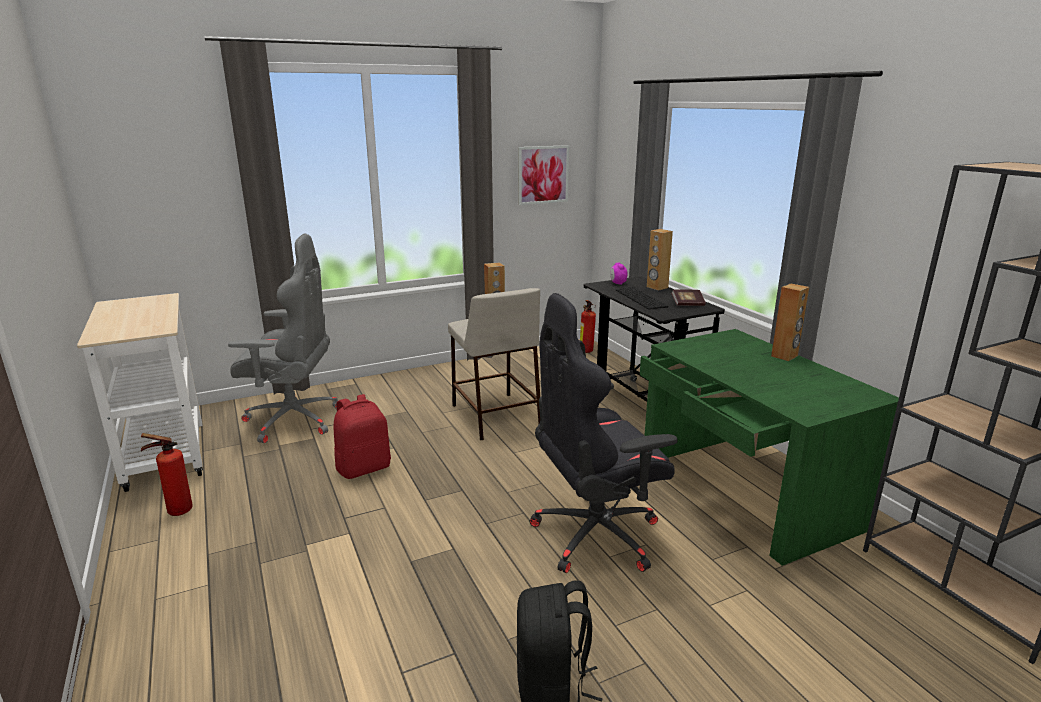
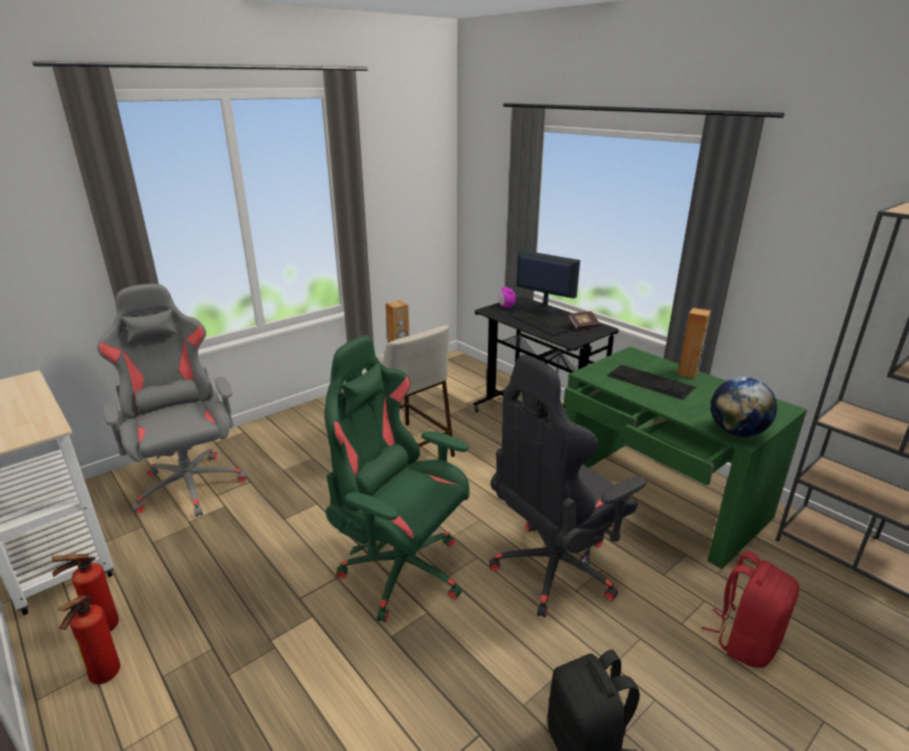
camera: 15 degrees left, 5 degrees up
(292, 420) = (190, 487): grey office chair -> grey office chair turned 105 degrees counterclockwise
(364, 468) = (295, 533): red backpack -> red backpack (745, 640)
(447, 513) = (404, 572): none -> green office chair
(543, 175) = (409, 197): picture -> none
(585, 351) = (460, 366): fire extinguisher -> fire extinguisher (102, 677)
(657, 287) = (544, 308): brown speaker -> monitor
(736, 359) = (651, 381): none -> keyboard
(802, 409) = (736, 432): none -> globe

